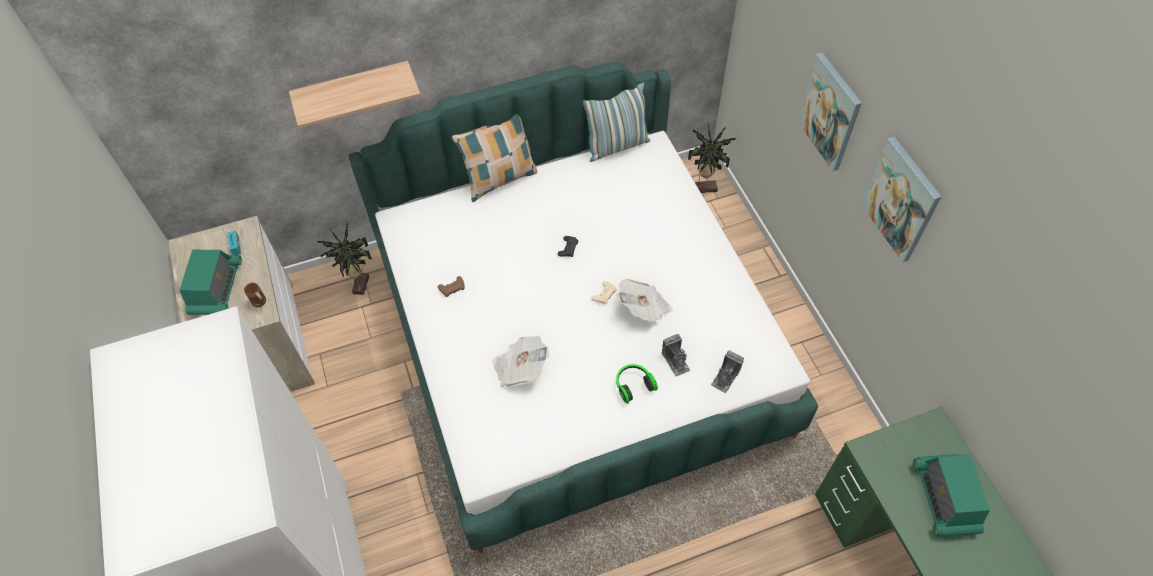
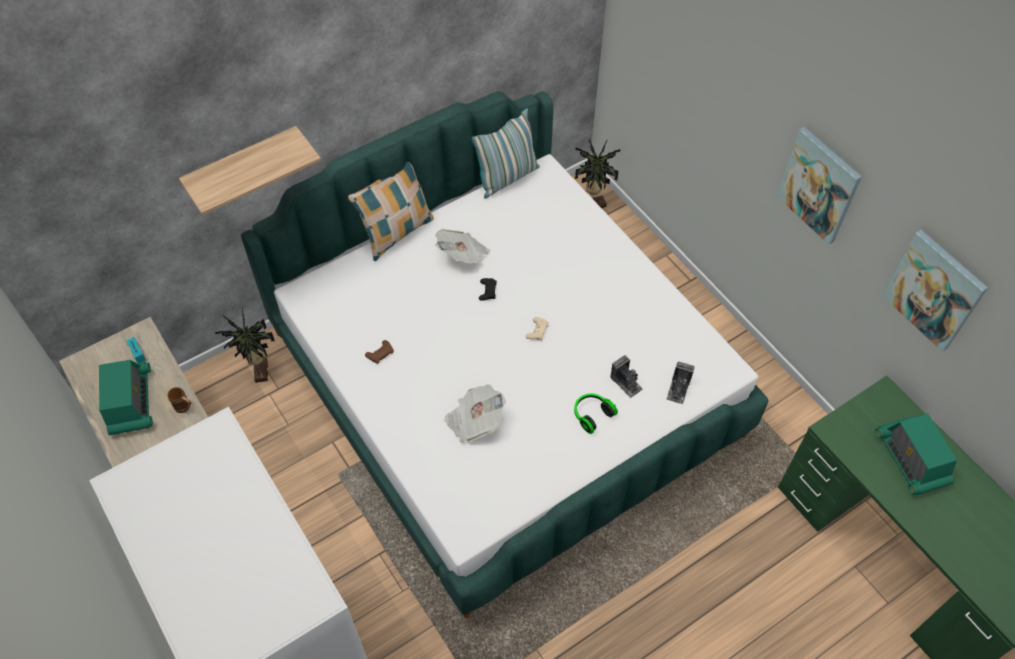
camera: 15 degrees left, 0 degrees up
(644, 308) = (580, 337): newspaper -> newspaper (463, 255)
(830, 112) = (729, 111): picture -> picture (934, 290)

